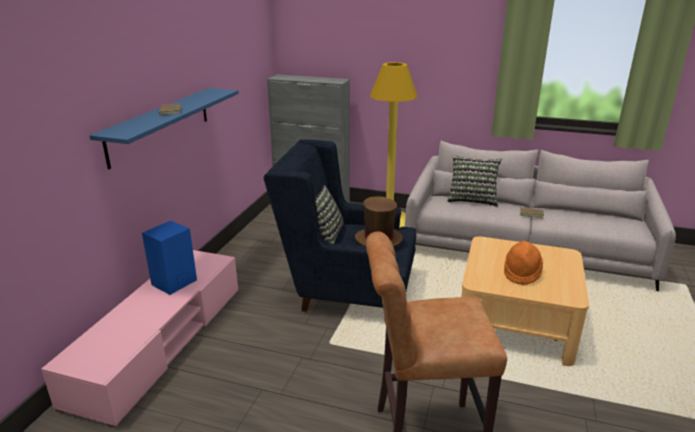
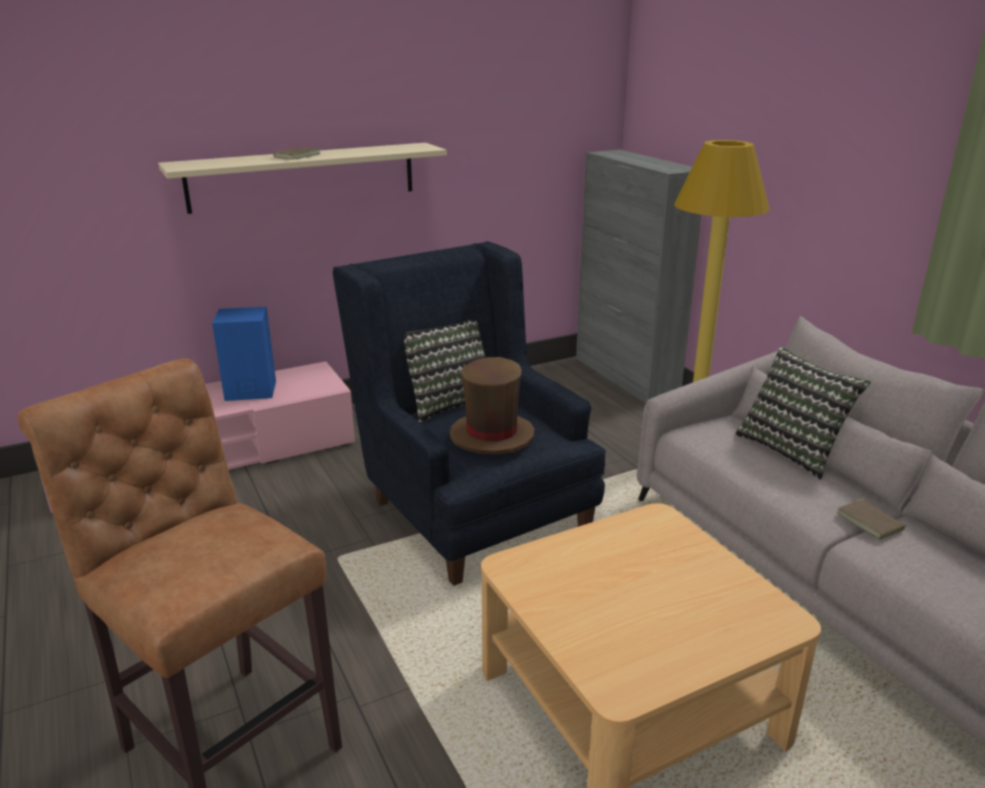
camera: 45 degrees right, 0 degrees up
(160, 125) = (303, 177): blue shelf -> beige shelf
(521, 273) = (617, 596): orange hat -> none

